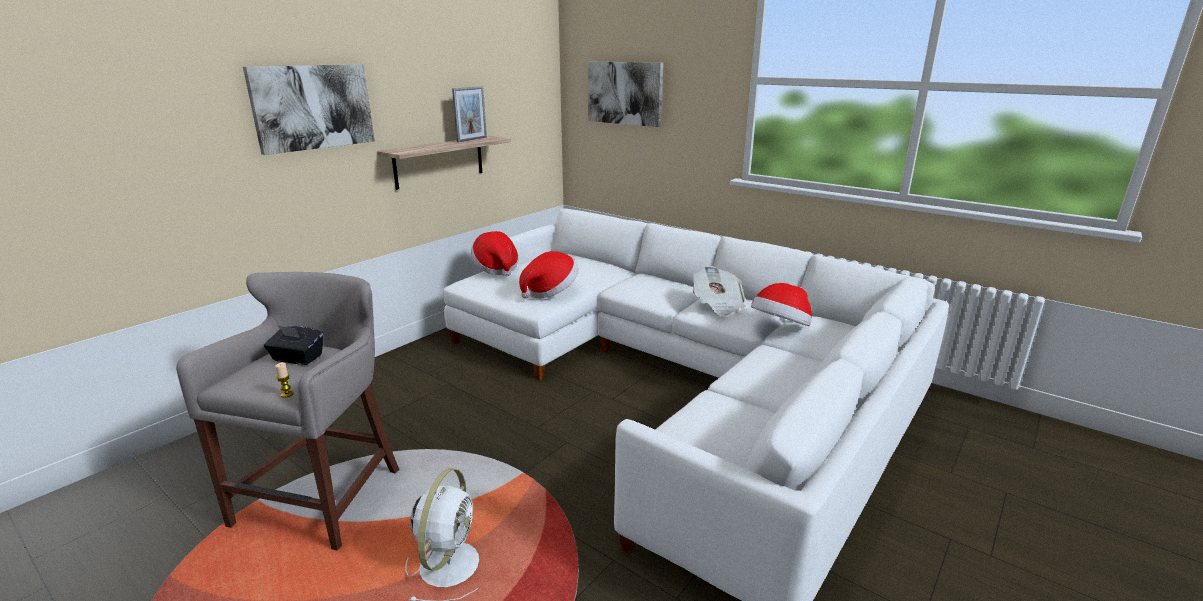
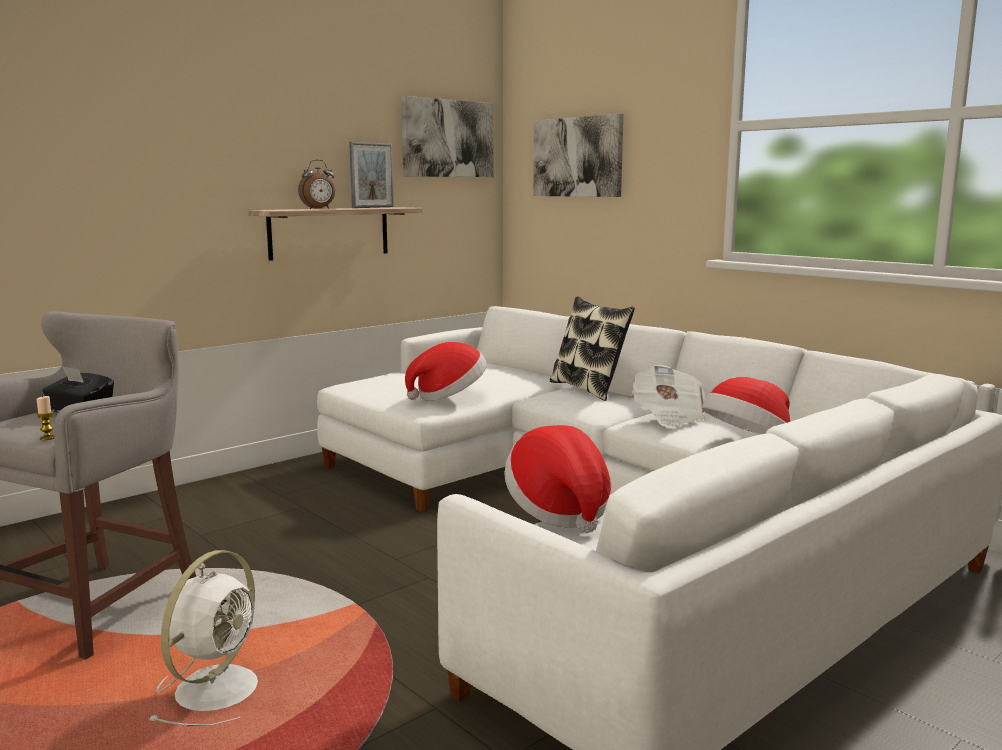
camera: 10 degrees right, 10 degrees down
(313, 107) = (172, 149): picture -> picture (447, 138)
(433, 146) = (319, 208): none -> alarm clock
(496, 269) = (390, 372): hat -> hat (559, 511)
(649, 278) = (588, 389): none -> pillow

